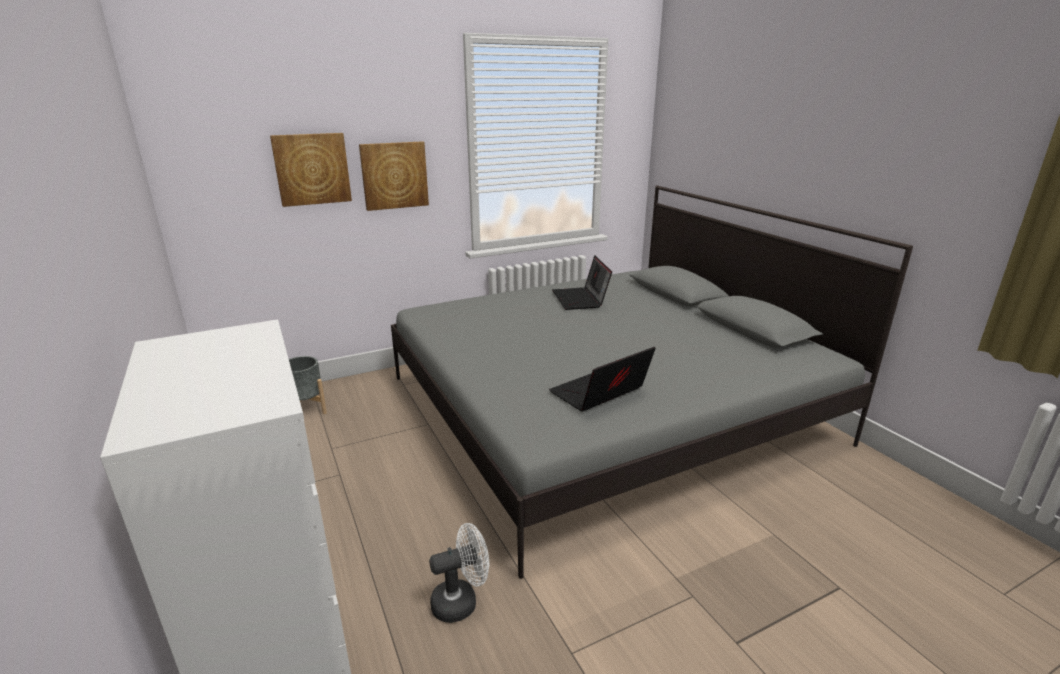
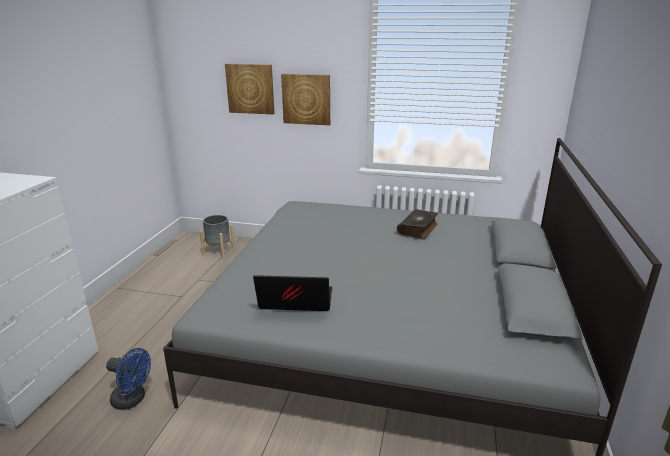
camera: 40 degrees right, 0 degrees up
(461, 601) = (133, 400): white fan -> blue fan
(581, 299) = (418, 229): laptop -> book

